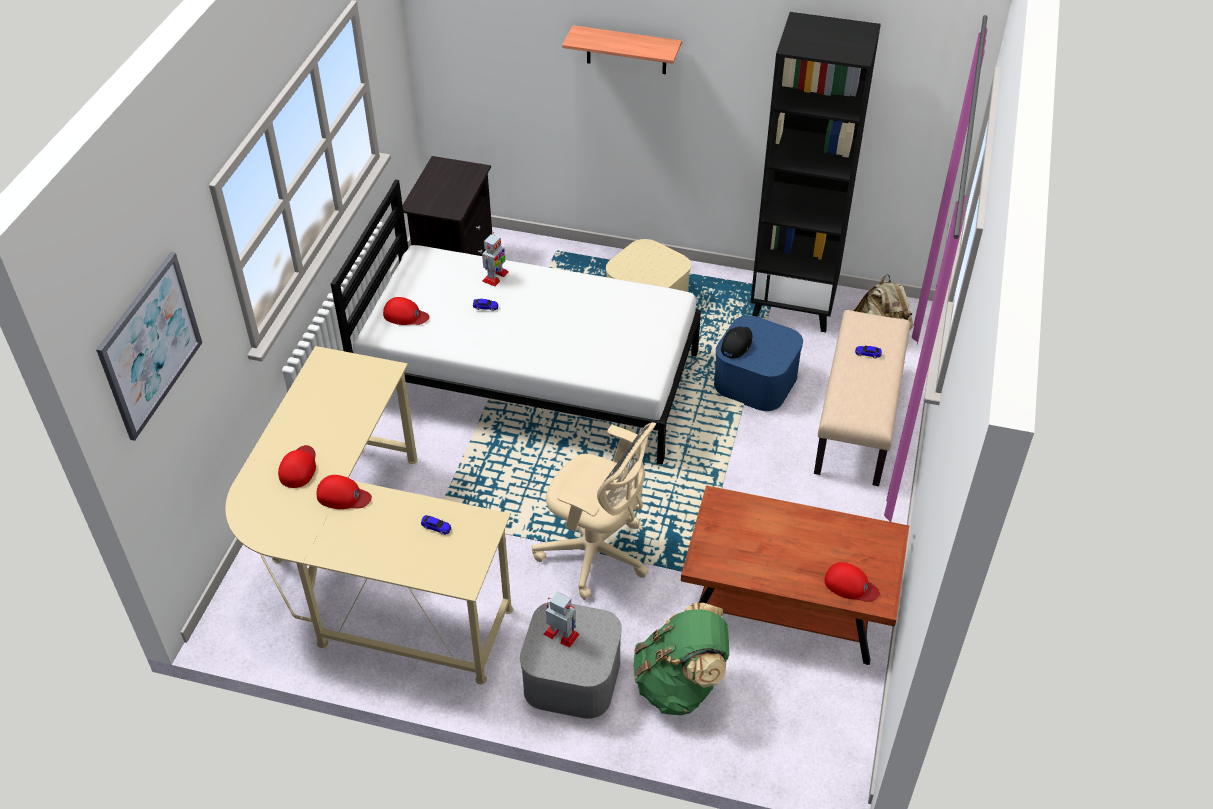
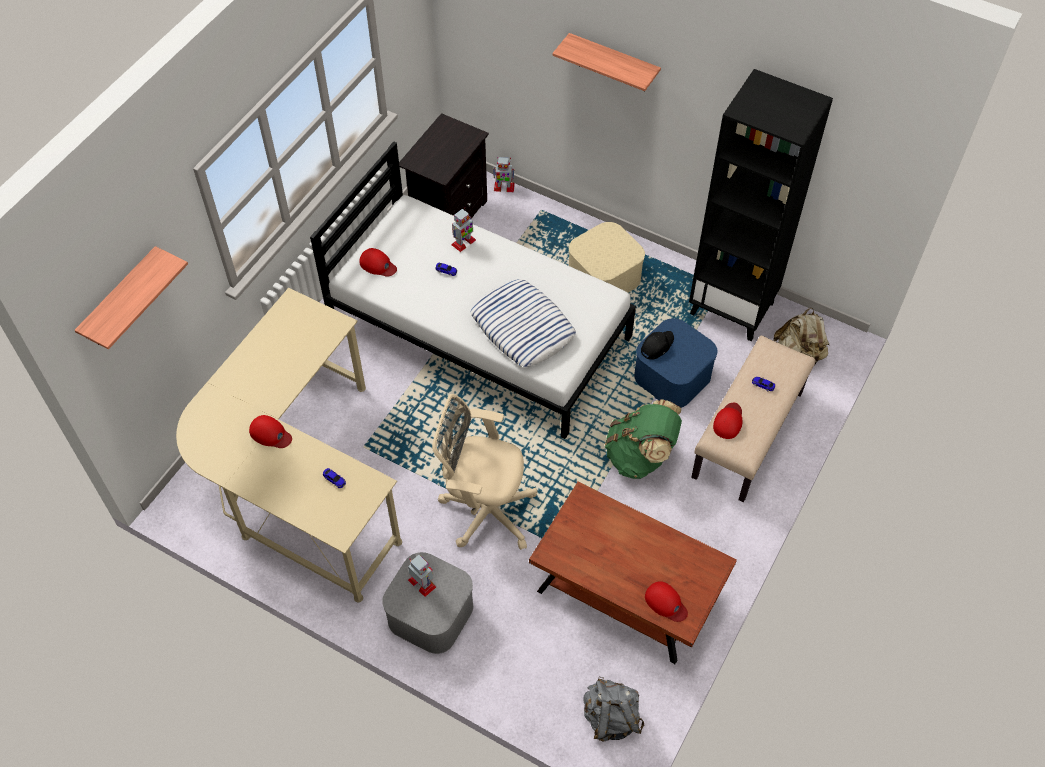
camera: 15 degrees right, 10 degrees up
(150, 345) = (121, 300): picture -> shelf
(299, 468) = (243, 400): red cap -> red cap (728, 421)
(507, 237) = (503, 187): none -> toy robot
(590, 346) = (522, 327): none -> pillow
(597, 554) = (484, 510): beige office chair -> beige office chair turned 150 degrees clockwise
(680, 684) = (514, 642): green backpack -> green backpack (640, 456)
(819, 738) = (611, 718): none -> grey backpack

